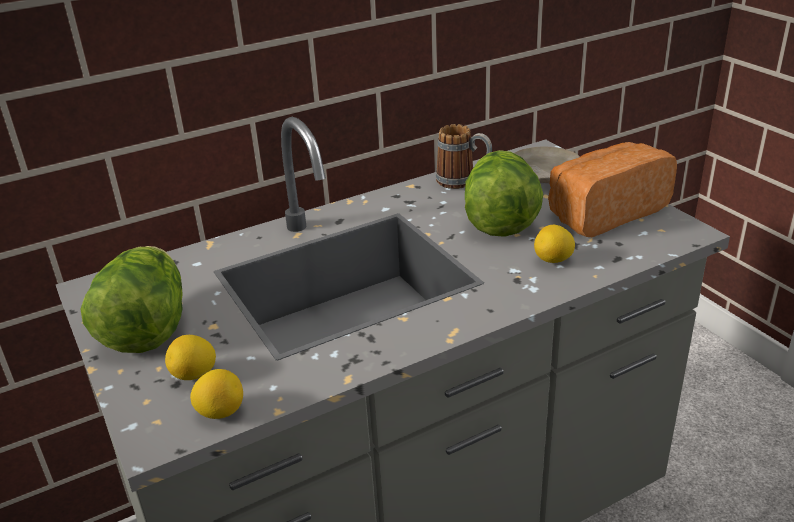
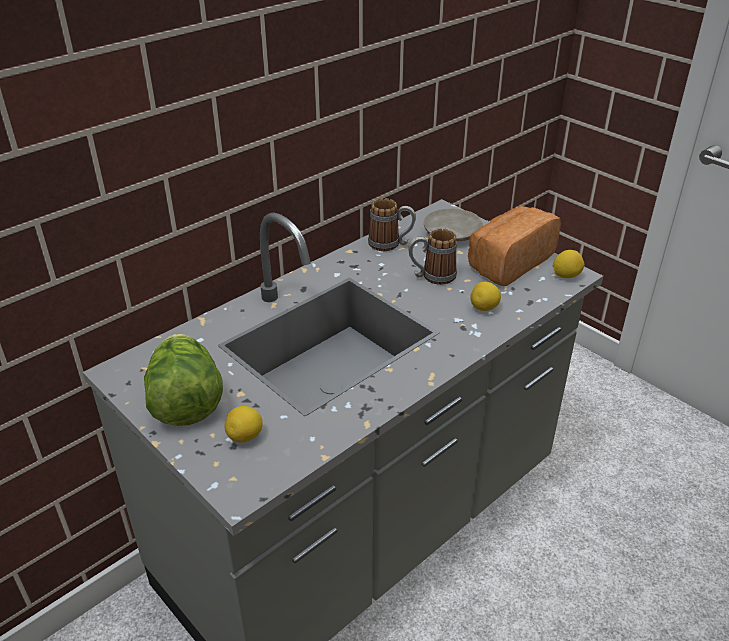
camera: 15 degrees left, 5 degrees up
(220, 412) = (280, 464): lemon -> lemon (566, 275)
(499, 220) = (431, 277): lettuce -> mug

